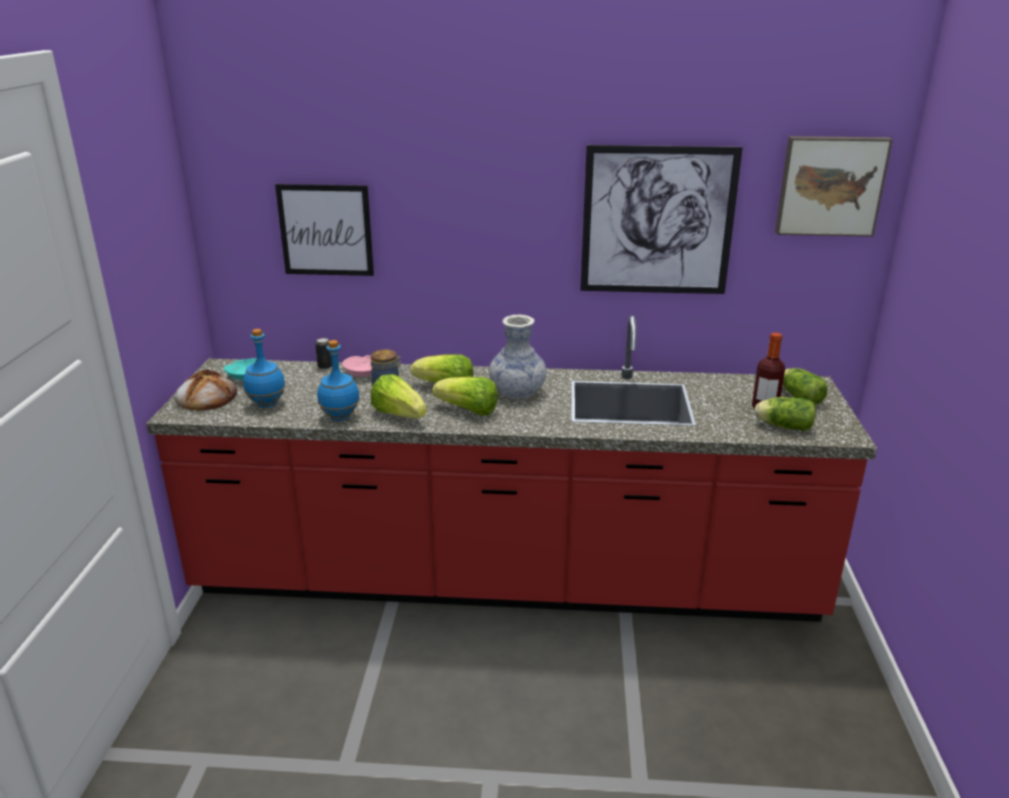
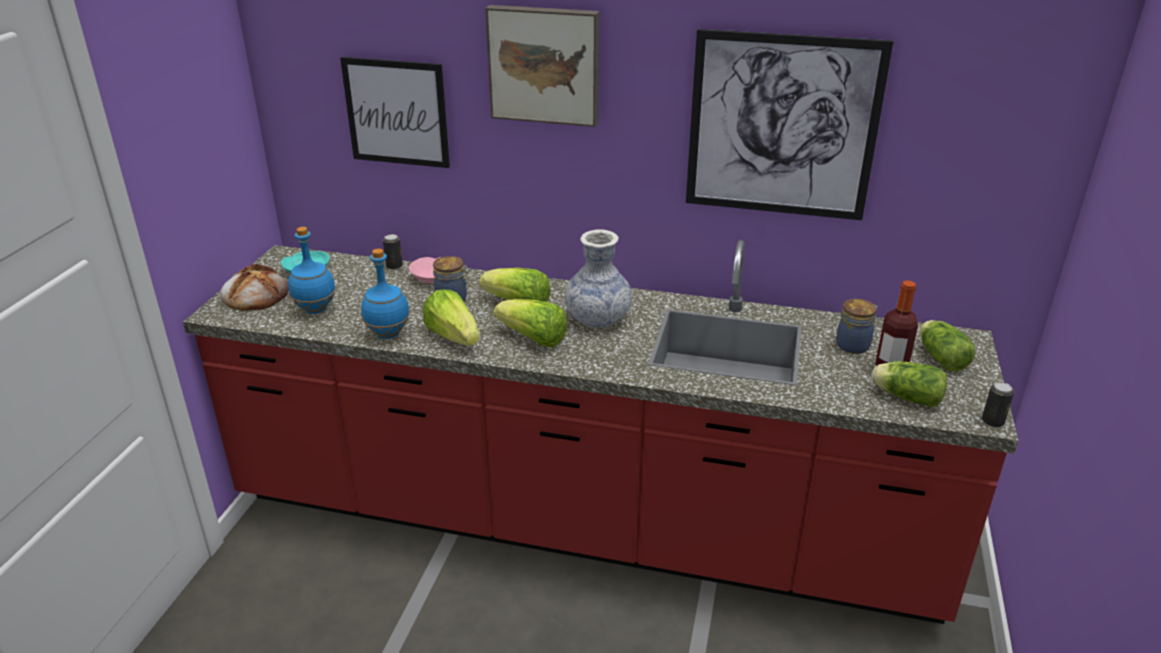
camera: 10 degrees right, 5 degrees up
(730, 394) = (854, 345): none -> jar
(830, 185) = (1007, 96): picture -> picture (545, 64)
(853, 437) = (992, 421): none -> can

